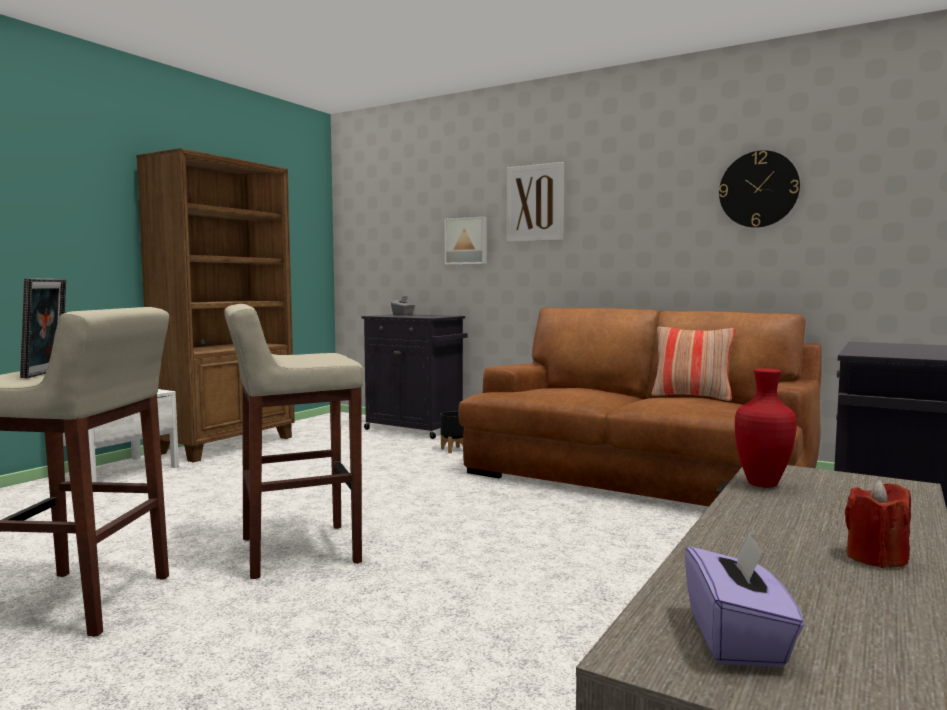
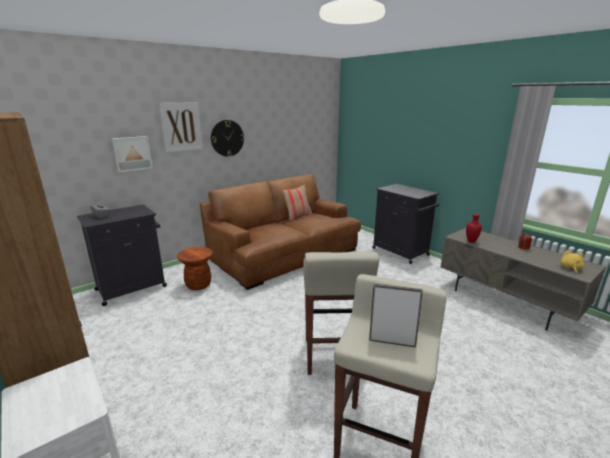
camera: 70 degrees left, 15 degrees up
(453, 450) = (198, 285): black planter -> brown stool
(737, 639) = (570, 268): purple tissue box -> yellow plush toy
(758, 189) = (286, 122): wall clock -> wall clock (227, 138)

